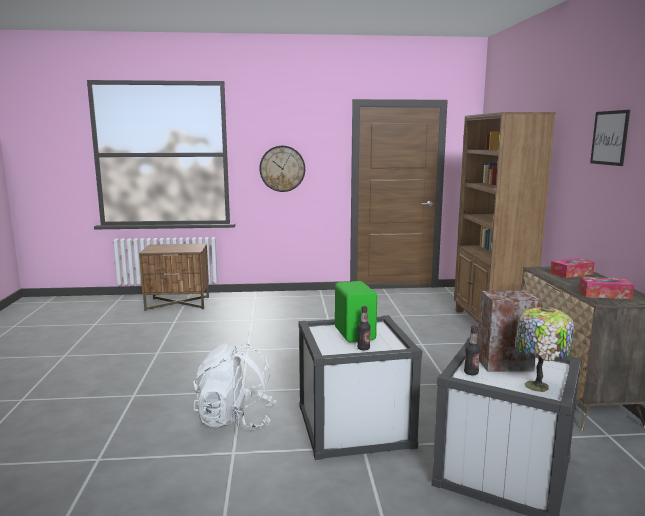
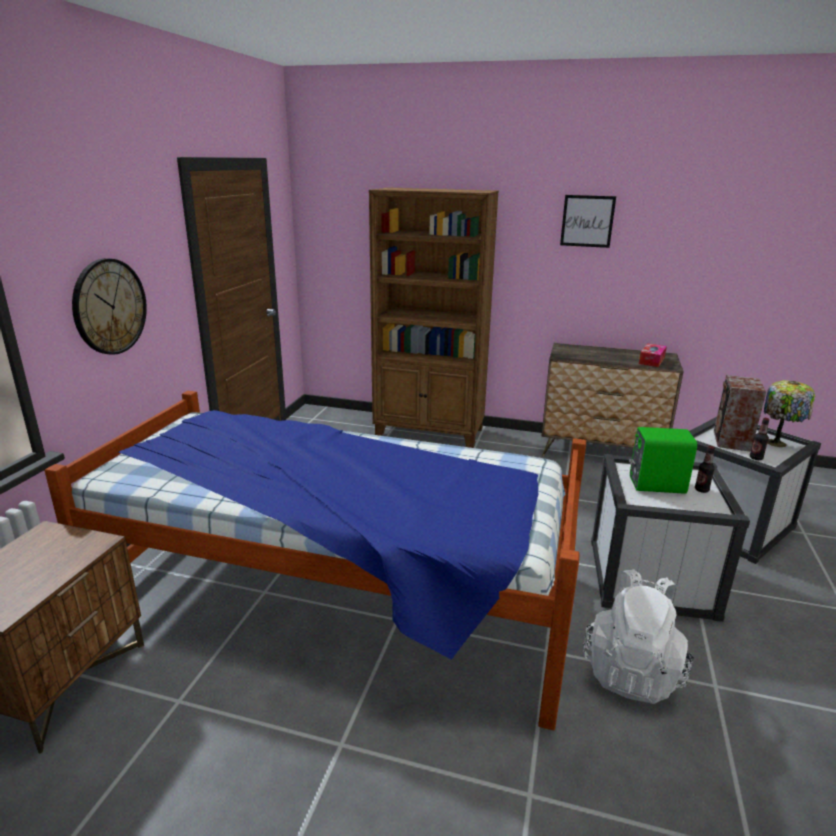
camera: 70 degrees left, 10 degrees up
(258, 334) = (338, 596): none -> bed
(571, 273) = (582, 352): tissue box -> none

